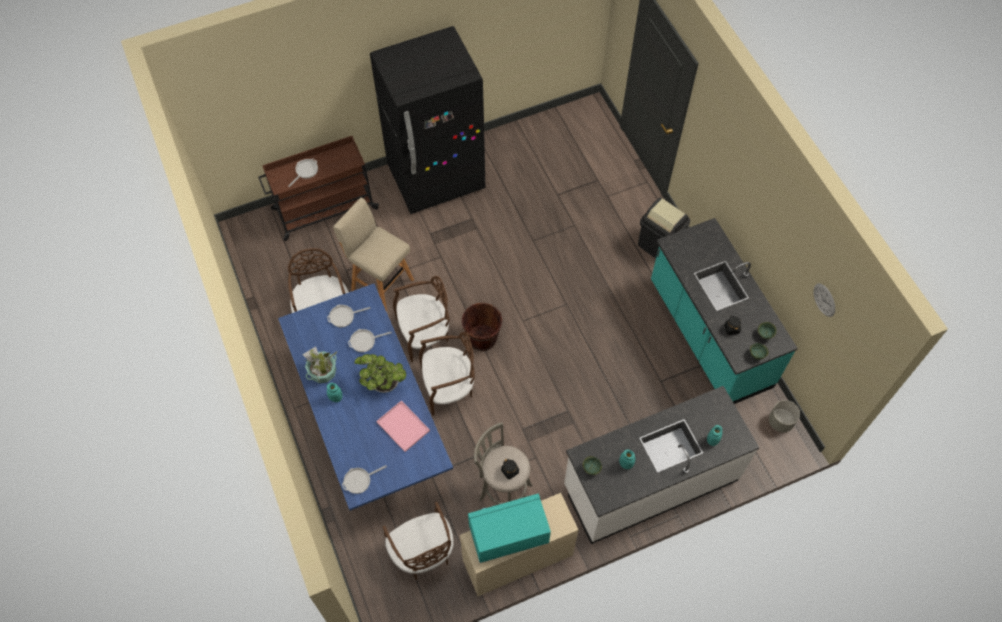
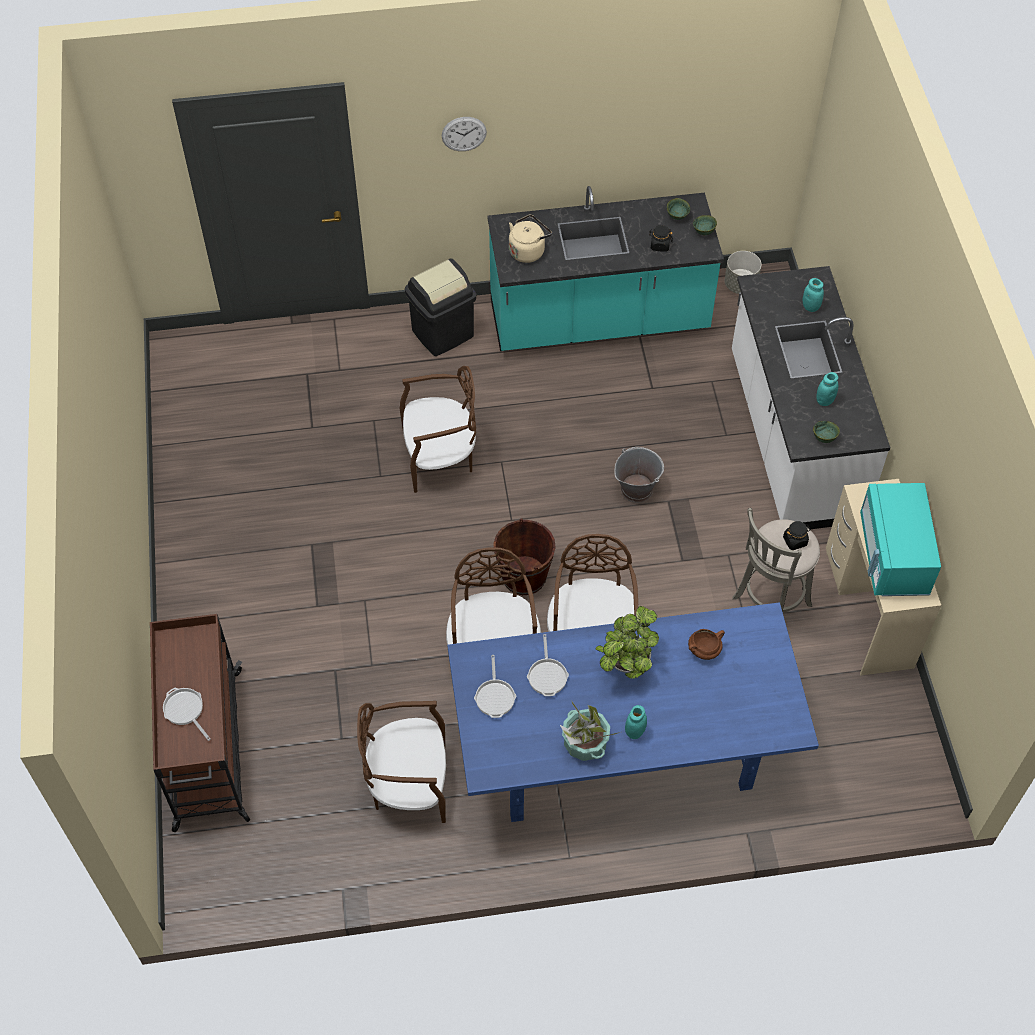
camera: 75 degrees left, 5 degrees down
(359, 480) = (777, 723): frying pan -> none
(381, 283) = (384, 692): beige stool -> none
(404, 427) = (704, 650): pink tray -> brown cooking pot
(423, 552) = (841, 722): brown chair -> brown chair (440, 458)
(436, 178) = (216, 575): black fridge -> none
(571, 389) = (636, 489): none -> grey bucket
(692, 249) = (528, 251): none -> beige kettle
(824, 300) = (710, 100): wall clock -> wall clock (464, 134)

